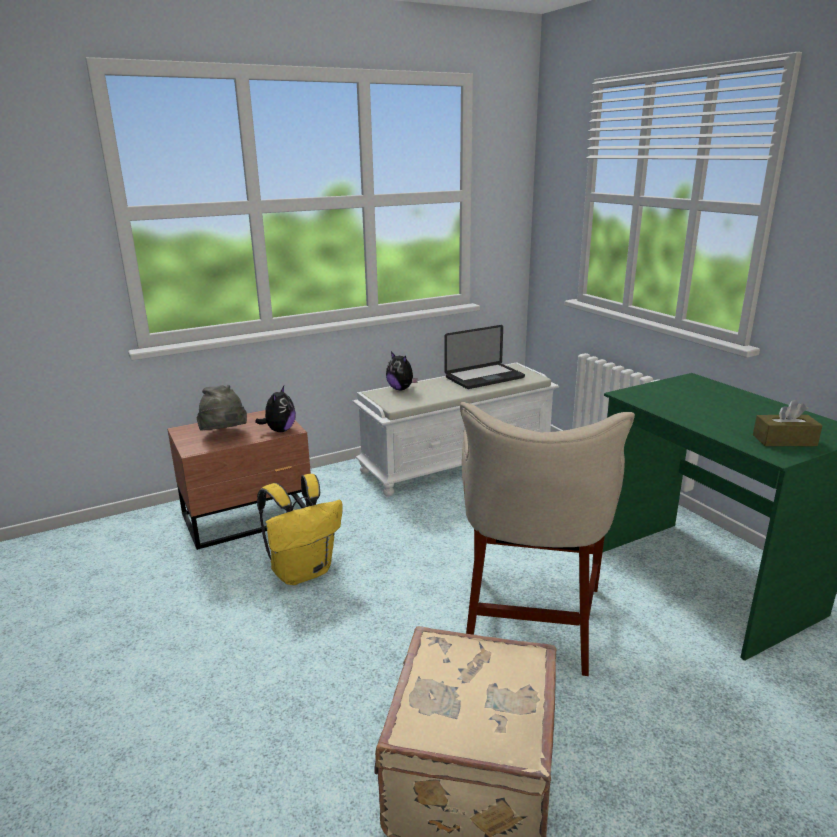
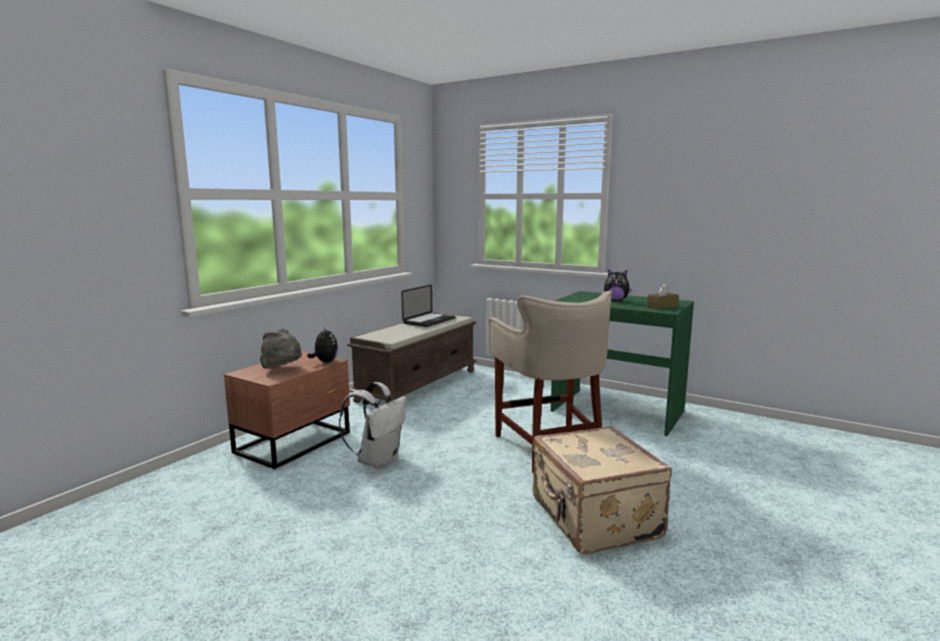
camera: 30 degrees left, 10 degrees down
(303, 571) = (378, 460): yellow backpack -> white backpack
(401, 389) = (381, 332): plush toy -> plush toy (616, 300)
(458, 461) = (418, 384): white bench -> brown bench

